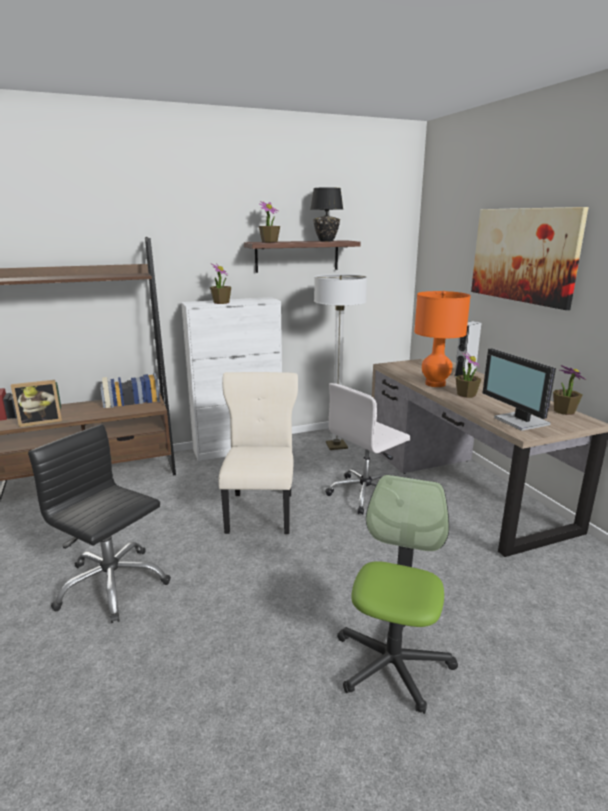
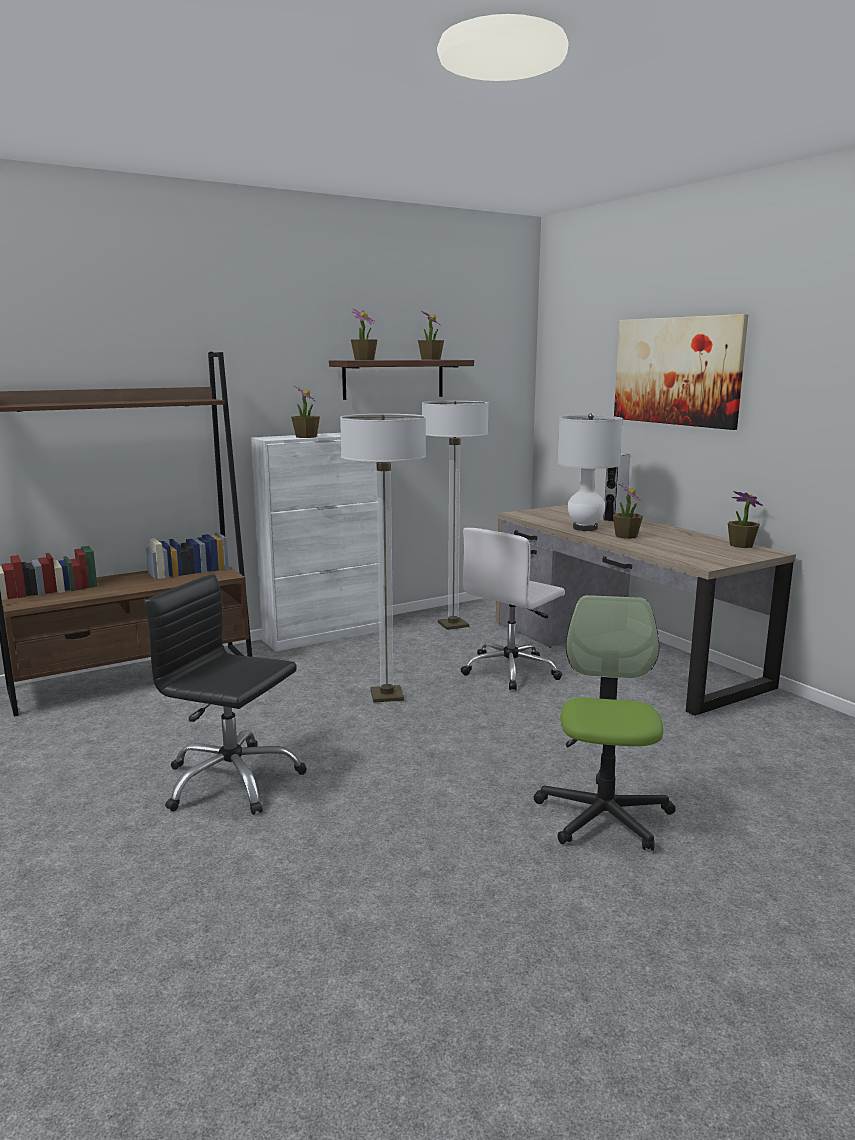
camera: 10 degrees left, 5 degrees down
(41, 421) = (79, 596): picture frame -> none
(261, 510) = (387, 696): beige chair -> floor lamp
(326, 241) = (430, 359): black table lamp -> potted plant
(435, 384) = (584, 528): orange table lamp -> white table lamp
(520, 422) = (698, 555): monitor -> none

